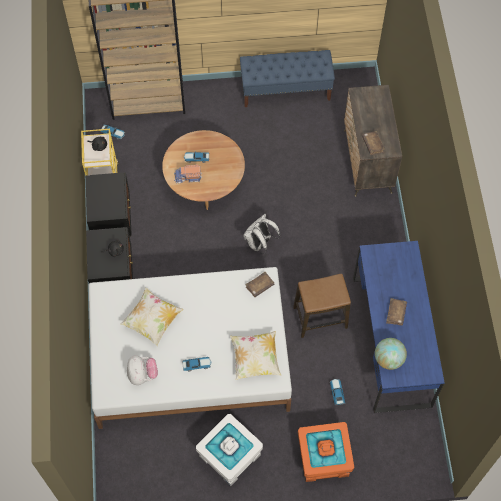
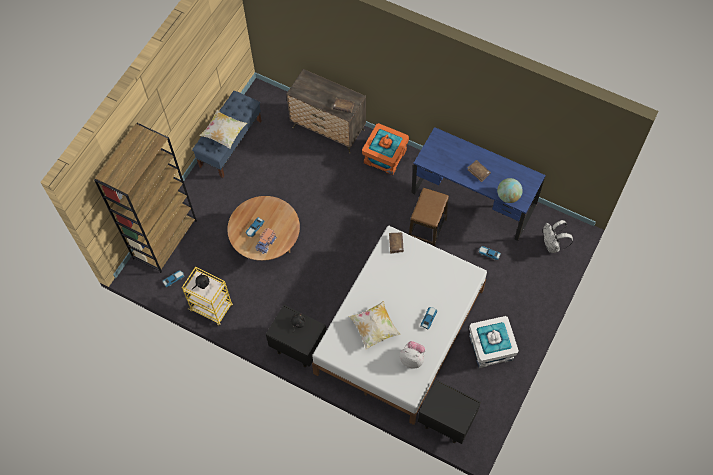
camera: 55 degrees left, 0 degrees up
(112, 222) = (251, 322): black nightstand -> black nightstand (445, 421)
(255, 359) = (449, 279): pillow -> pillow (224, 134)
(260, 244) = (343, 234): white backpack -> white backpack (552, 245)
(323, 458) = (530, 290): orange storage box -> orange storage box (385, 157)

